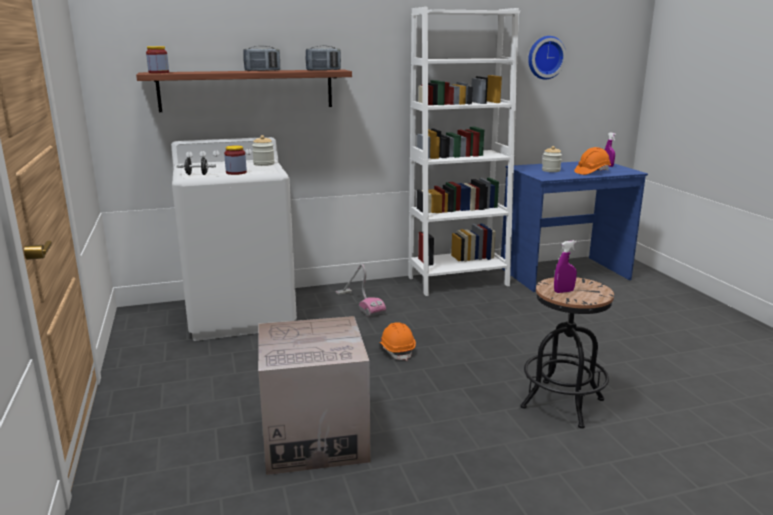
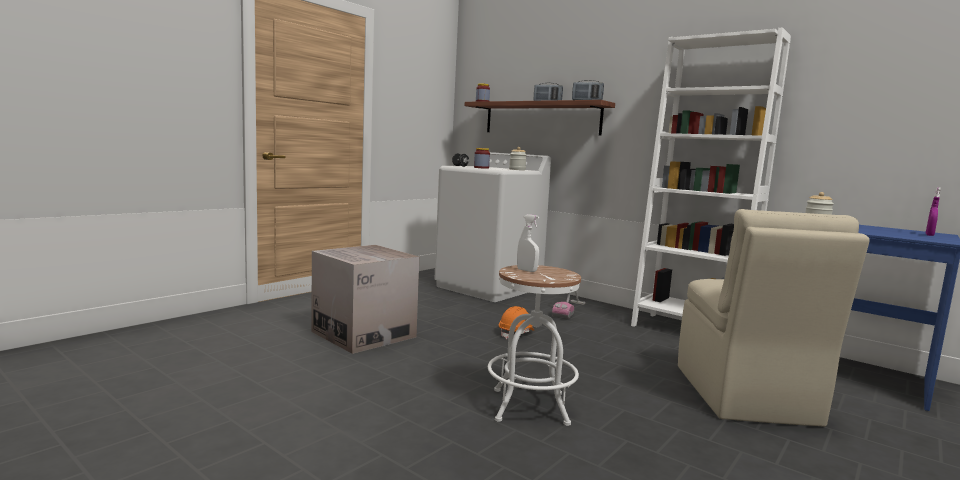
camera: 55 degrees right, 10 degrees down
(545, 57) = (858, 89): wall clock -> none
(562, 403) = (530, 406): black stool -> white stool
(564, 291) = (526, 270): purple spray bottle -> white spray bottle
(585, 317) = (745, 396): none -> beige chair
(592, 172) = (869, 231): orange hard hat -> none

